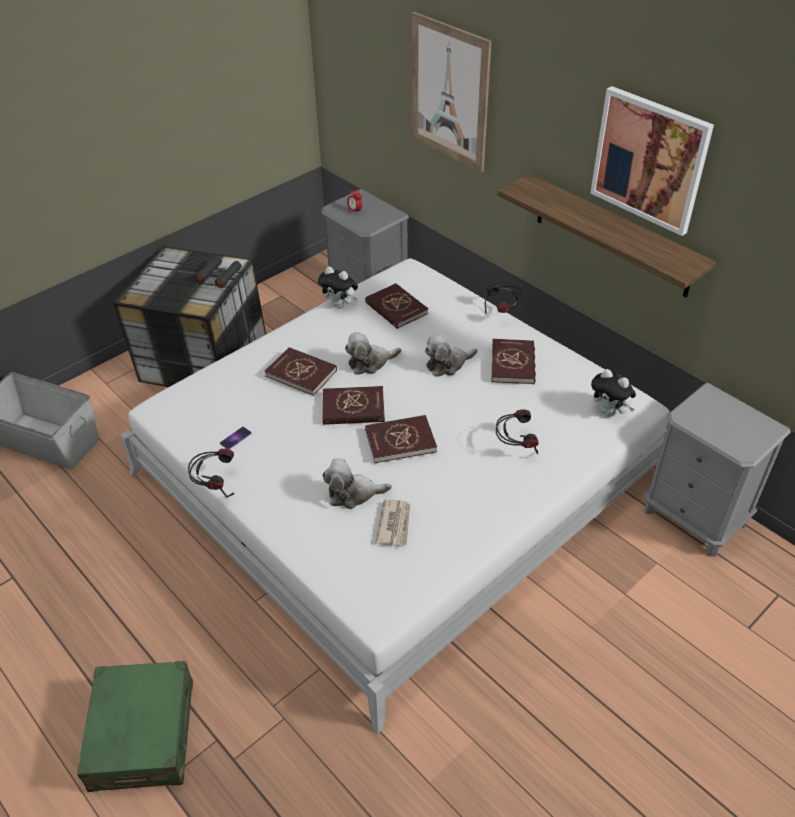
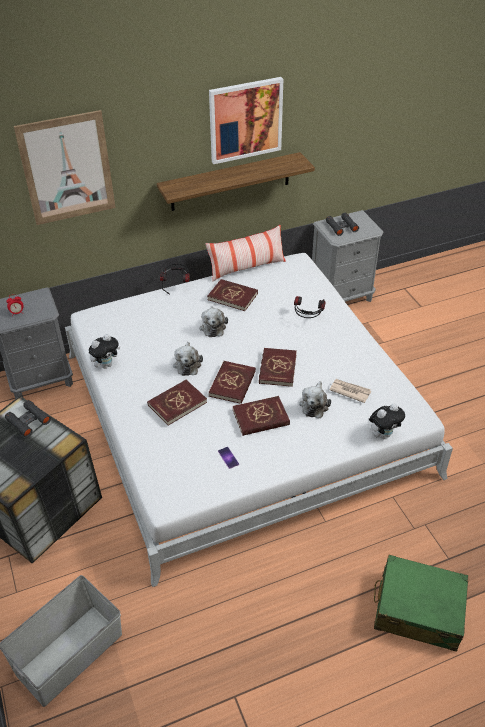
camera: 70 degrees left, 0 degrees up
(215, 485) = (273, 479): headphones -> none
(396, 308) = (132, 335): red book -> red book (261, 417)
(583, 361) = (246, 268): none -> pillow
(609, 412) = (298, 272): plush toy -> plush toy (383, 434)
(719, 414) = (341, 227): none -> black binoculars

